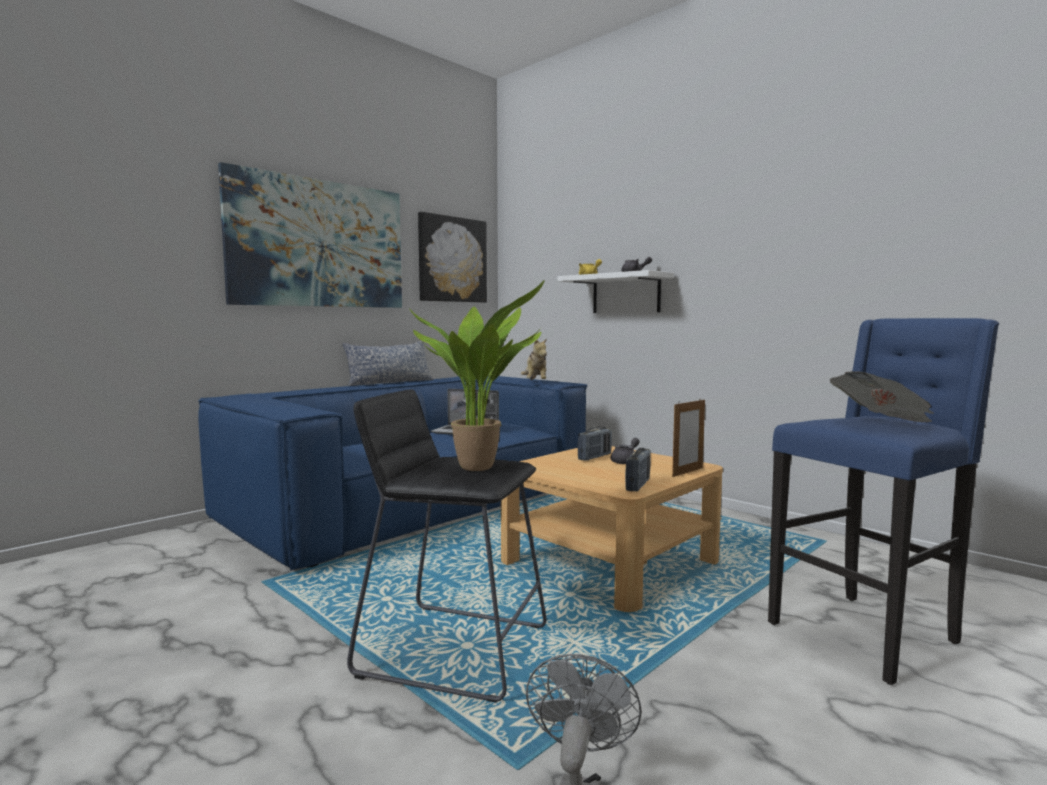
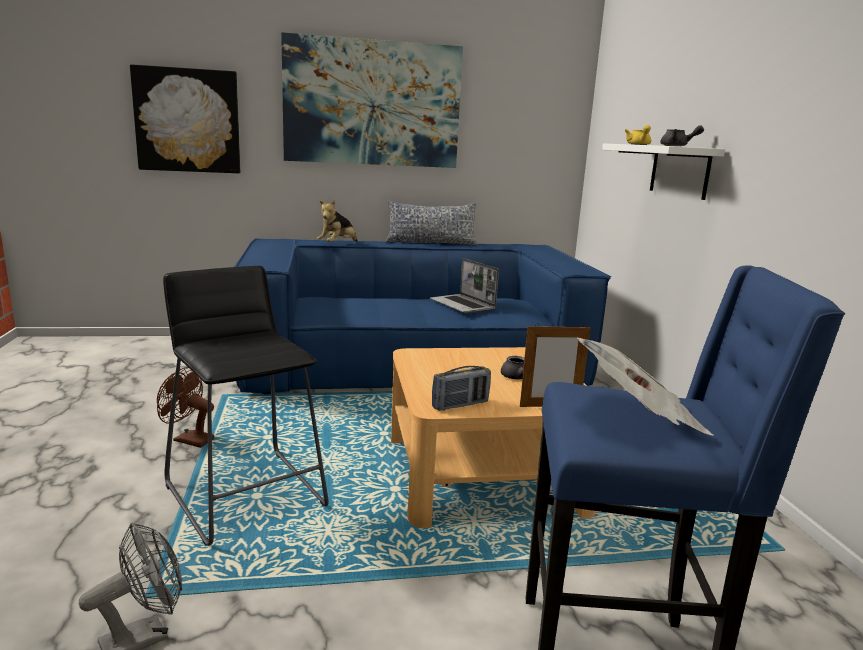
camera: 35 degrees right, 10 degrees up
(299, 631) = (188, 439): none -> brown fan
(452, 259) = (526, 116): picture -> picture (188, 121)
(480, 466) = (260, 348): potted plant -> none
(535, 383) = (559, 265): plush toy -> plush toy (338, 245)
(594, 457) = (501, 362): radio -> none

